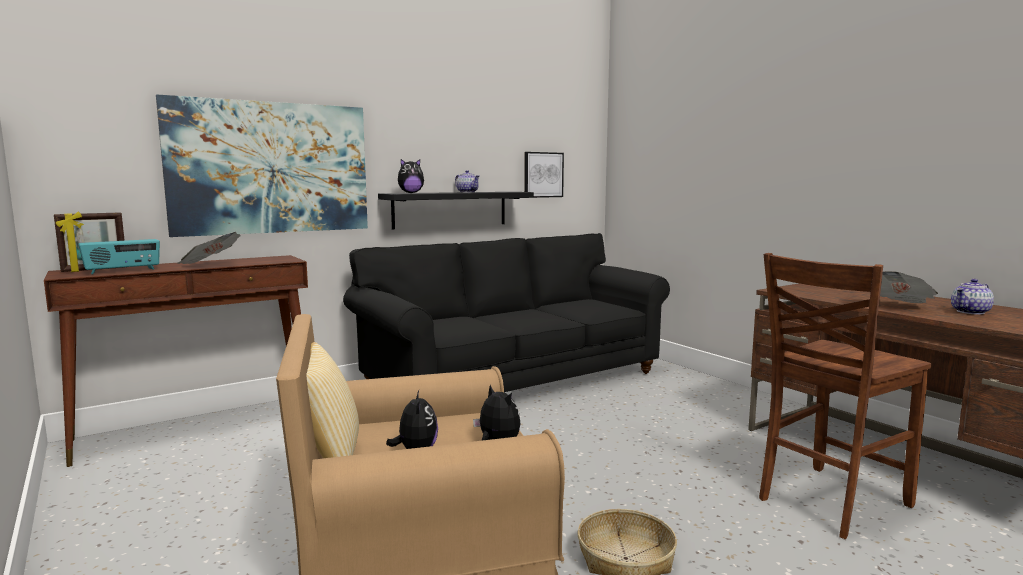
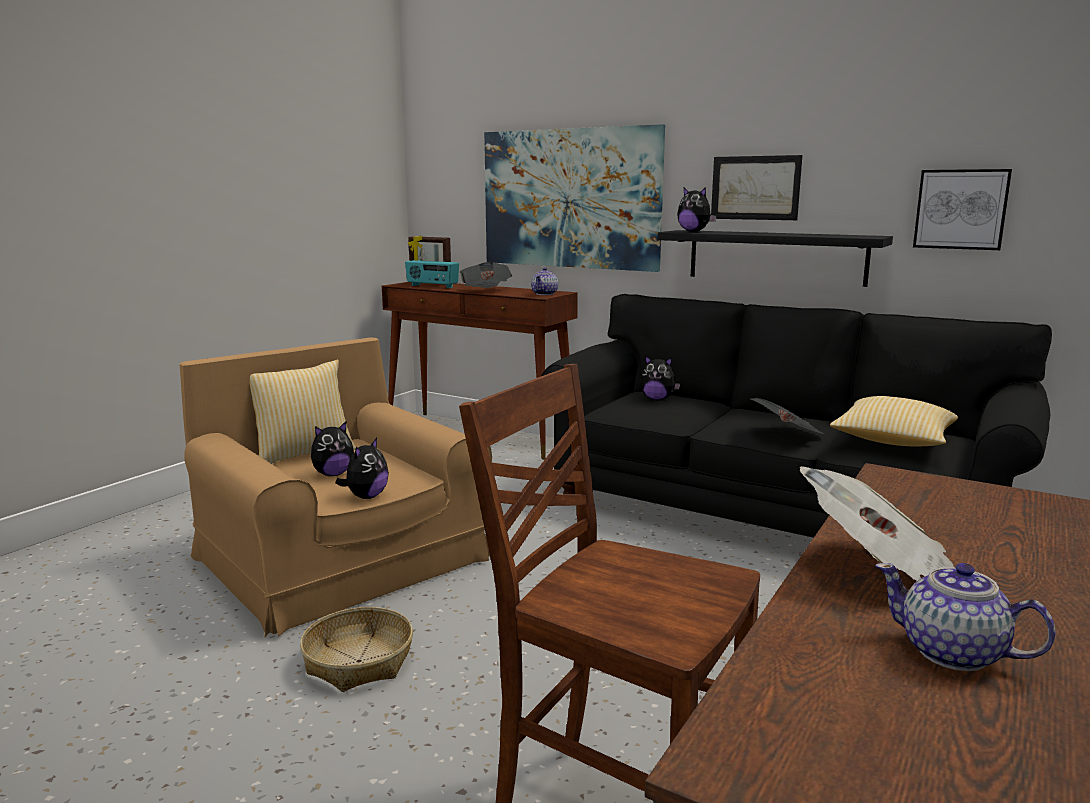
camera: 65 degrees right, 5 degrees up
(433, 160) = (755, 188): none -> picture
(443, 322) = (657, 399): none -> plush toy
(467, 192) = (782, 234): teapot -> teapot (545, 294)
(551, 318) = (787, 435): none -> newspaper
(591, 306) = (892, 441): none -> pillow

